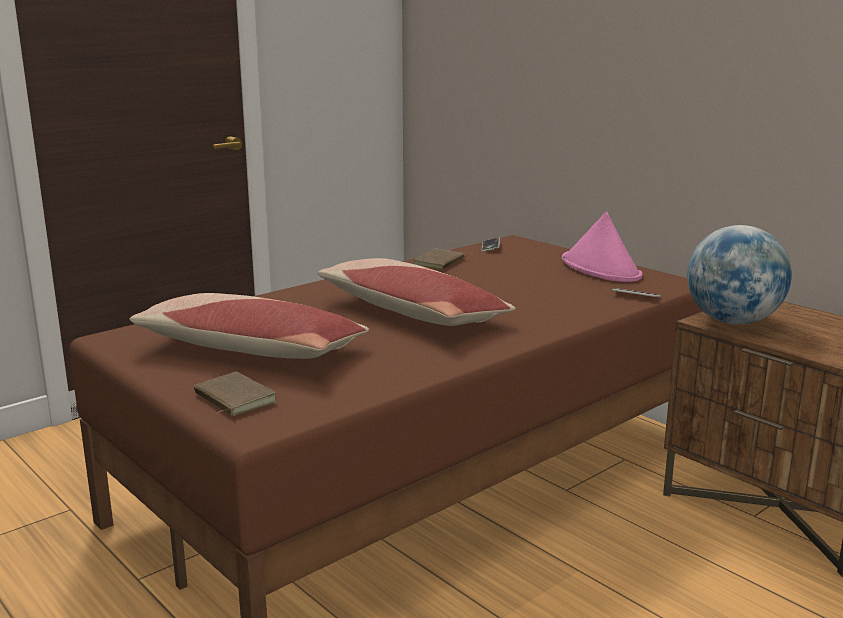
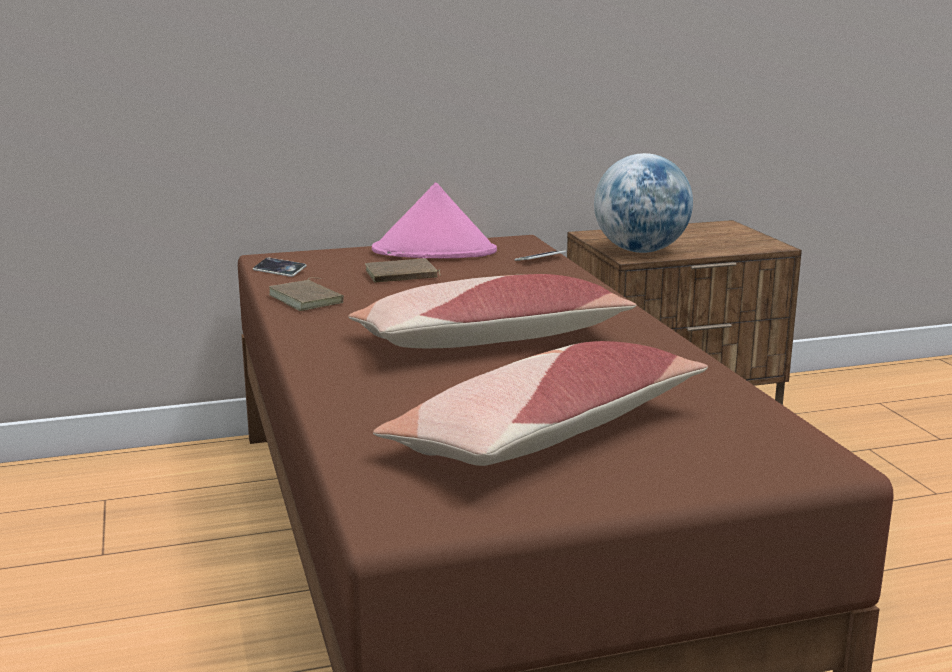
camera: 65 degrees left, 0 degrees up
(232, 399) = (722, 463): brown book -> brown book (401, 276)

